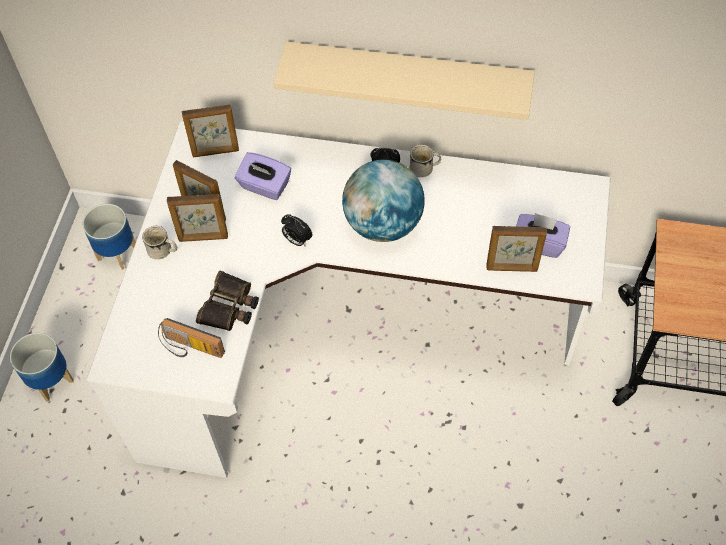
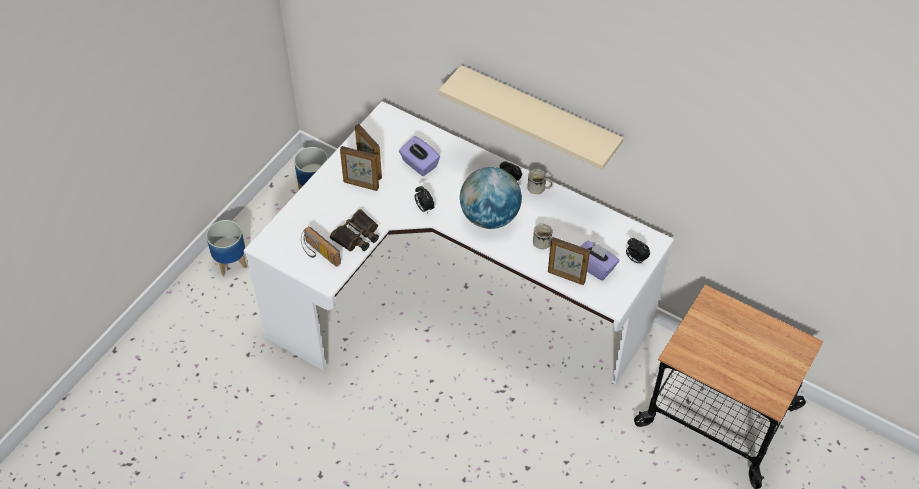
camera: 20 degrees right, 5 degrees down
(163, 251) = (330, 185): white mug -> white mug (544, 244)
(215, 152) = (396, 130): picture frame -> none
(580, 217) = (635, 259): none -> alarm clock

